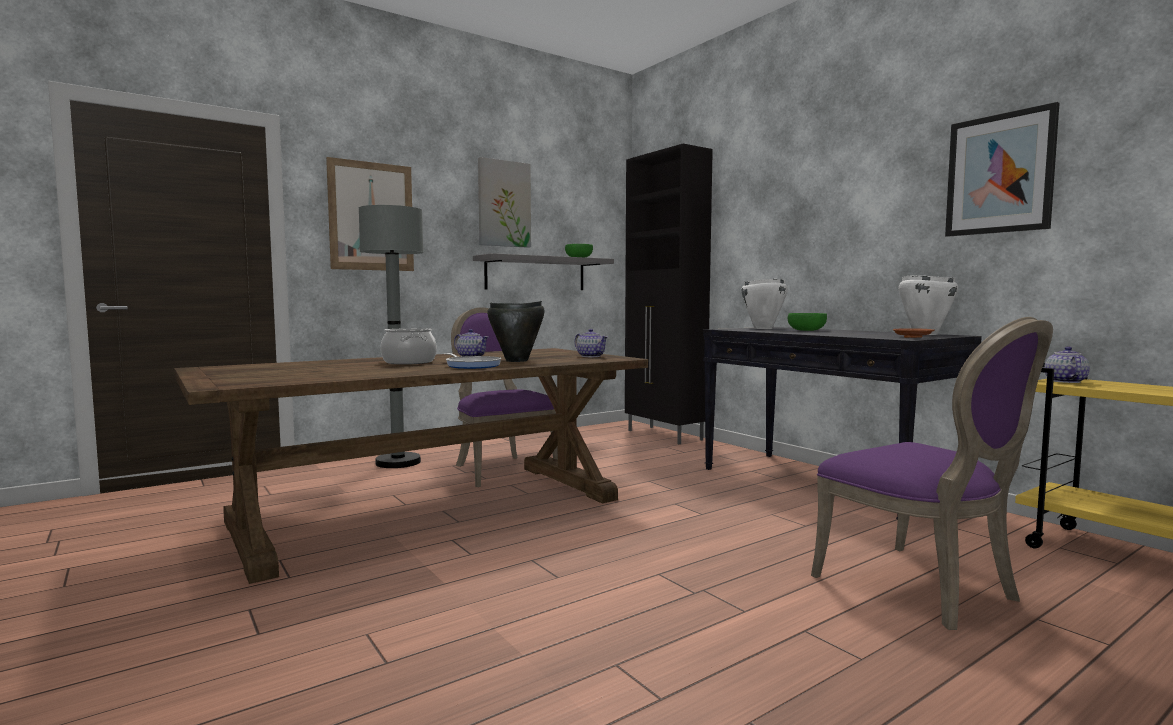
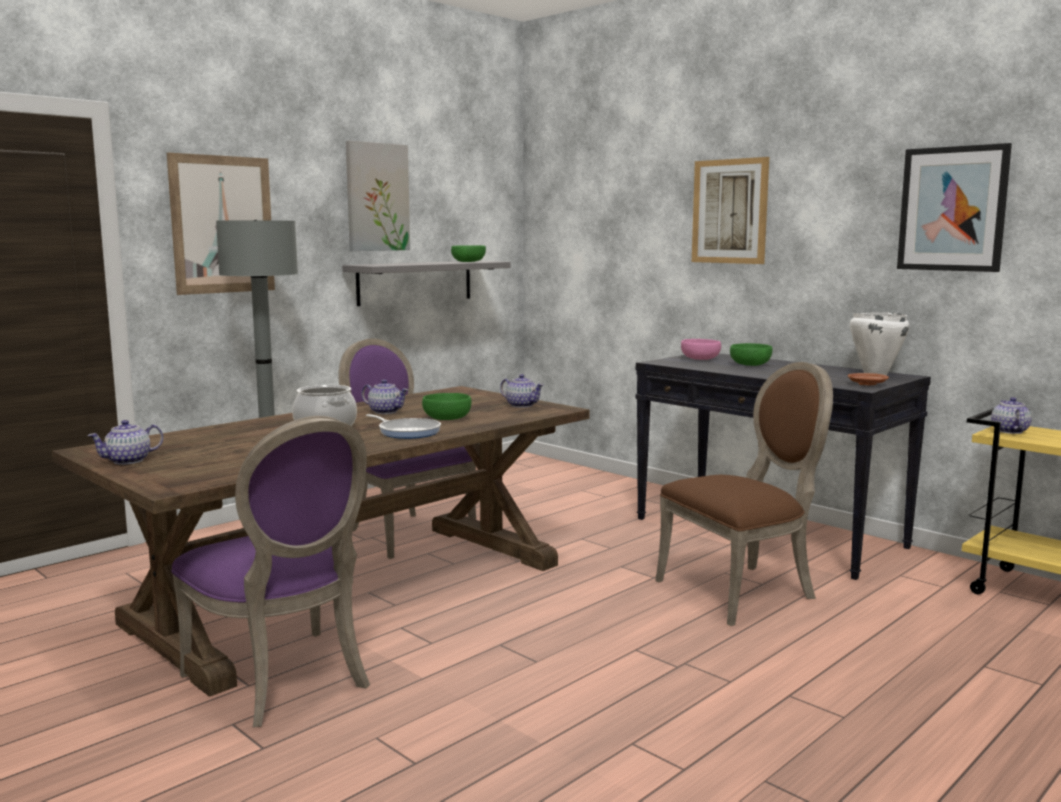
camera: 10 degrees left, 5 degrees up
(218, 373) = (129, 461): none -> teapot
(517, 361) = (447, 419): black cooking pot -> green bowl
(664, 435) = (574, 473): black cabinet -> none
(763, 328) = (700, 359): white cooking pot -> pink bowl
(784, 530) = (743, 590): none -> brown chair
(792, 203) = (729, 211): none -> picture
(923, 588) = (884, 644): purple chair -> purple chair (285, 681)

